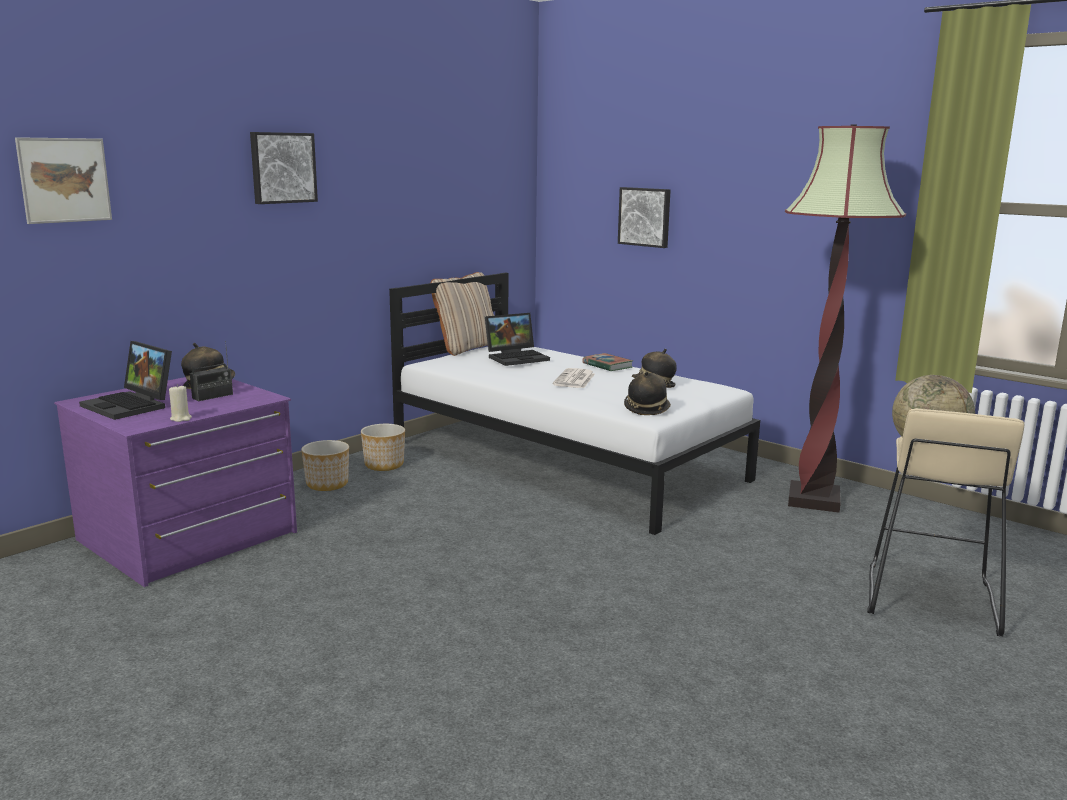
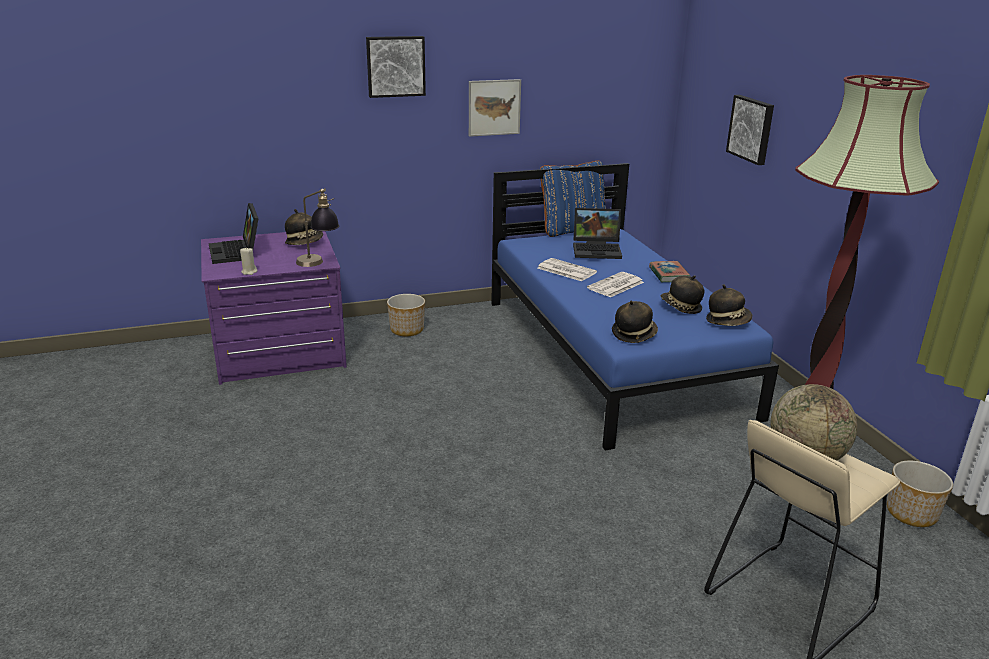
camera: 30 degrees right, 10 degrees up
(64, 180) = (211, 79): picture -> picture (494, 107)
(212, 396) = (293, 254): radio -> none
(260, 399) = (318, 264): none -> table lamp
(384, 465) = (464, 322): planter -> planter (911, 513)
(467, 348) = (573, 230): beige pillow -> blue pillow
(510, 376) = (565, 270): none -> newspaper
(566, 461) = (612, 354): white bed -> blue bed
(706, 387) = (728, 321): none -> hat

